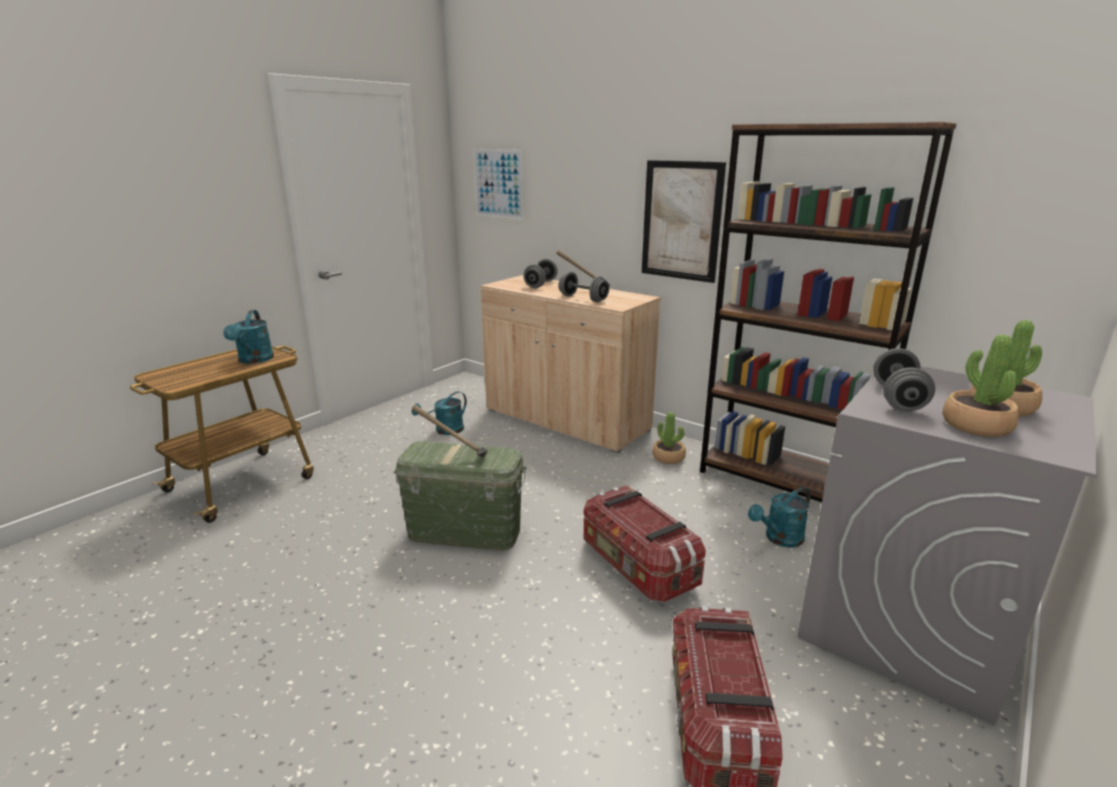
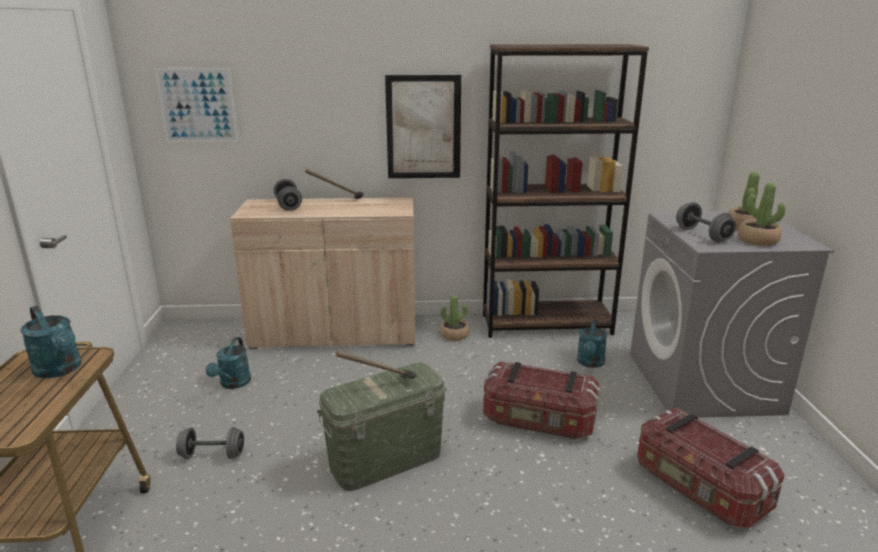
camera: 40 degrees left, 0 degrees up
(583, 299) = (358, 211): grey dumbbell -> grey dumbbell (212, 455)

